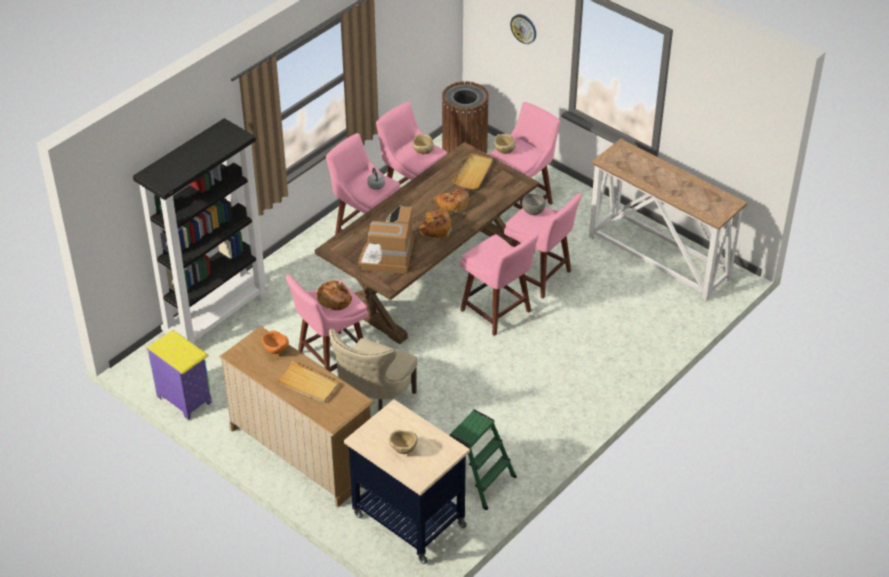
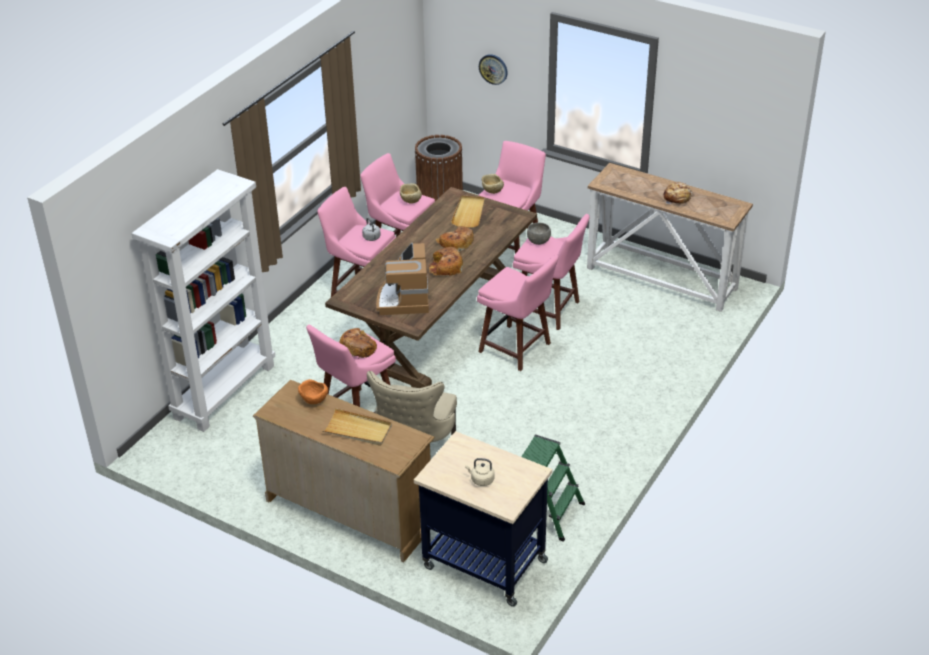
camera: 10 degrees left, 5 degrees down
(184, 398) = (208, 476): nightstand -> none
(217, 316) = (224, 391): black bookcase -> white bookcase
(403, 450) = (481, 480): beige bowl -> beige kettle
(674, 186) = (677, 198): none -> bread

